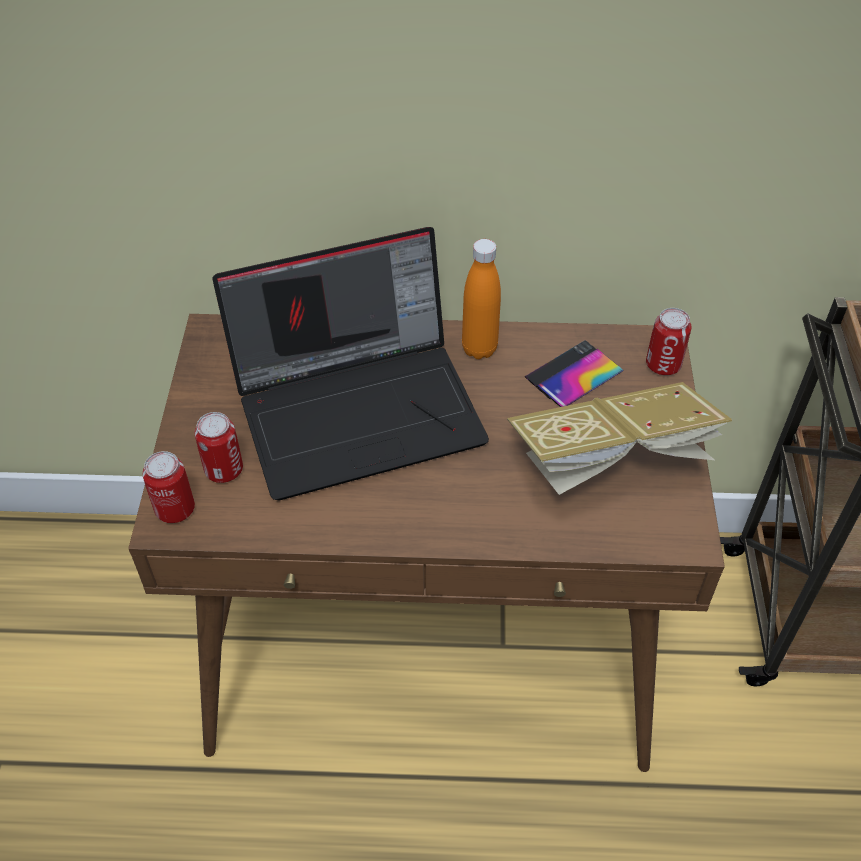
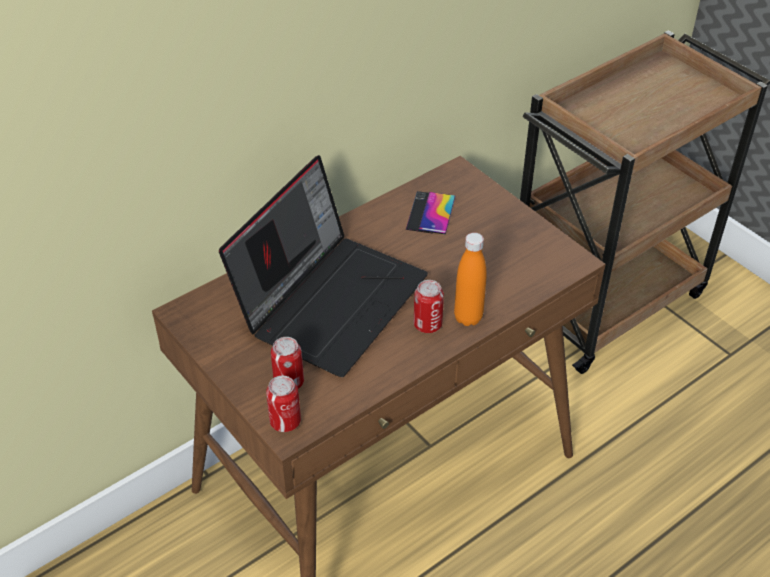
camera: 40 degrees left, 5 degrees down
(479, 349) = (363, 228): orange bottle -> orange bottle (468, 317)
(611, 462) = (499, 246): book -> none
(663, 365) = (472, 182): can -> can (427, 324)

